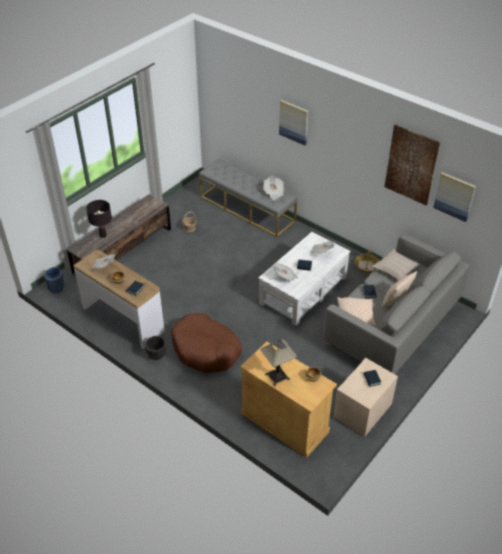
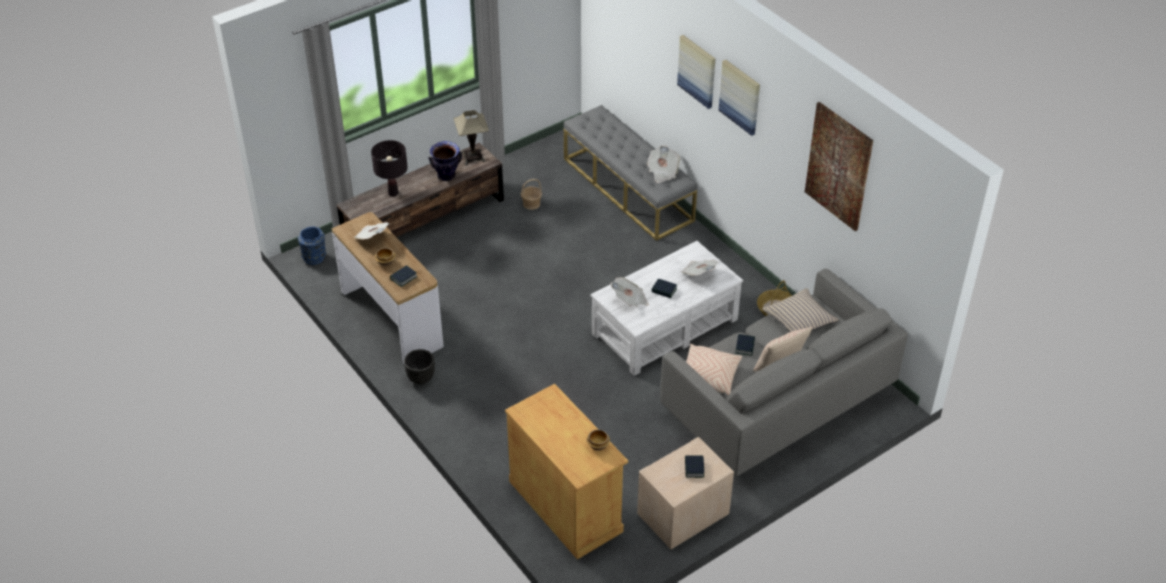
camera: 15 degrees right, 0 degrees up
(135, 218) = (446, 176): none -> vase
(206, 350) = (492, 384): brown dog bed -> none
(277, 376) = (550, 433): table lamp -> table lamp (473, 157)
(454, 196) = (890, 225): picture -> picture (740, 97)

